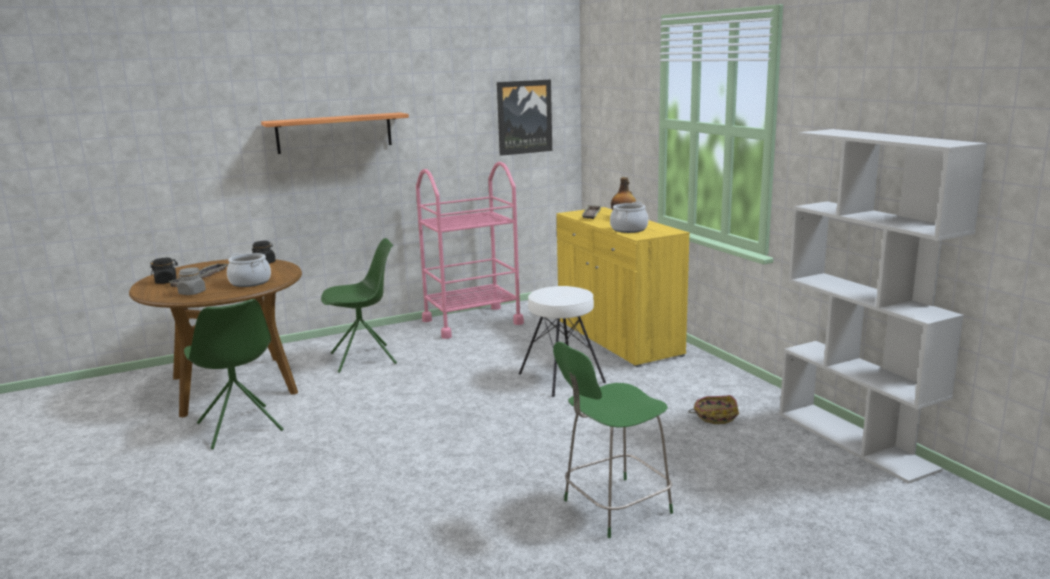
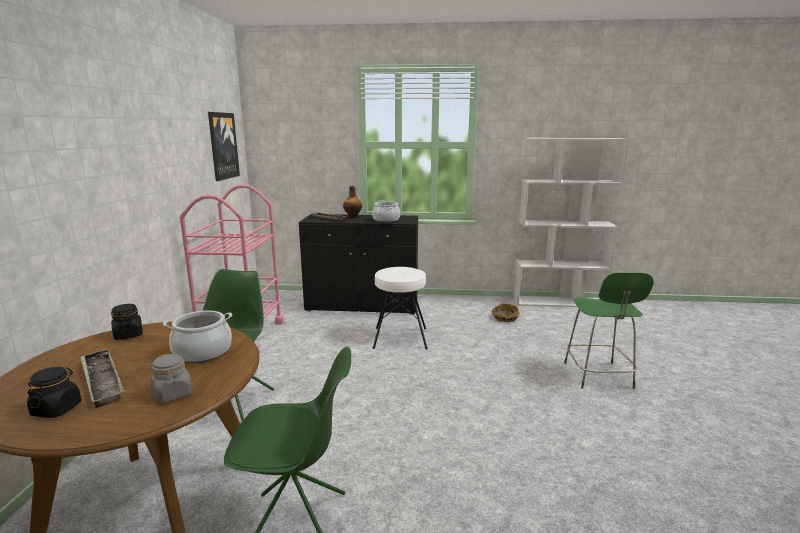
camera: 60 degrees left, 0 degrees up
(334, 133) = (107, 159): shelf -> none
(617, 338) = (362, 305): yellow cabinet -> black cabinet

